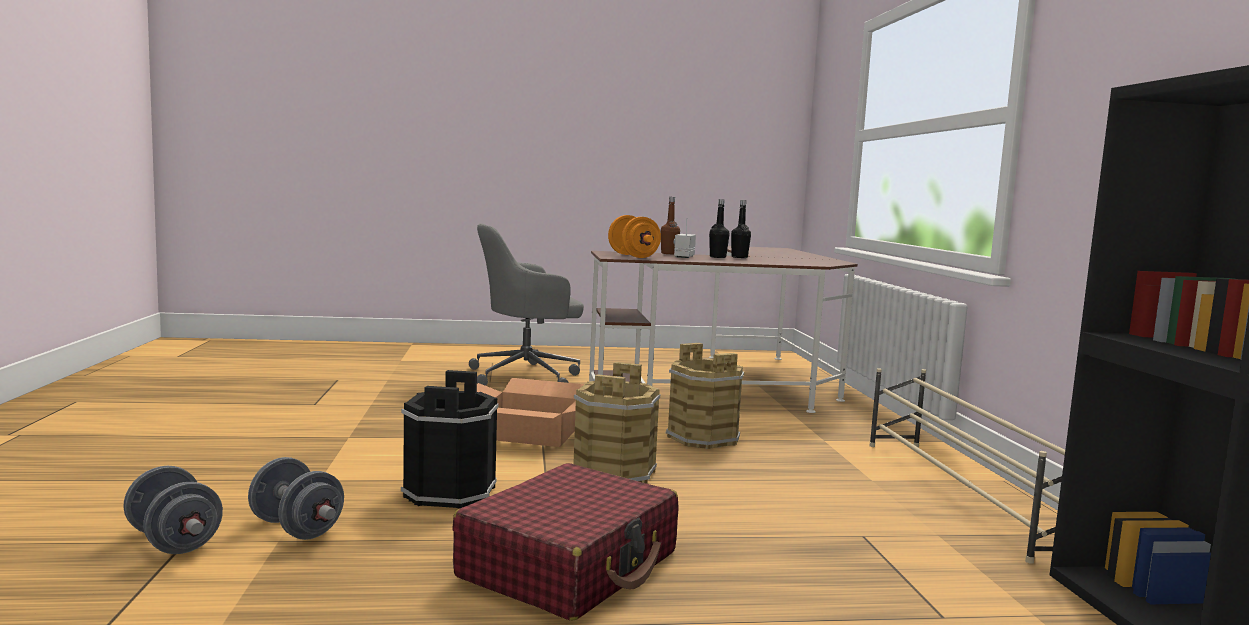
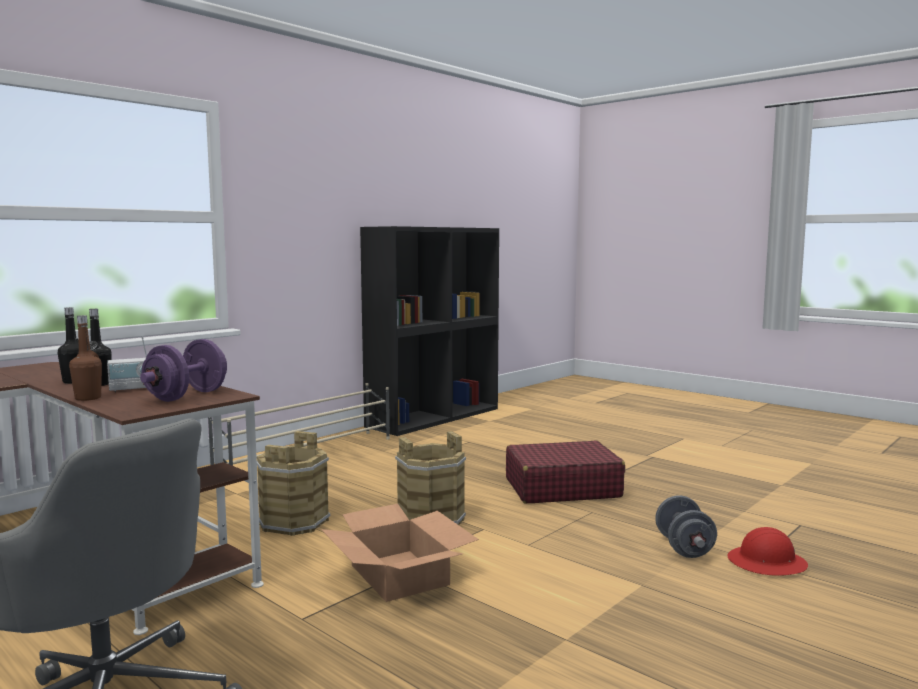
camera: 130 degrees left, 0 degrees up
(174, 541) = (767, 563): grey dumbbell -> red hard hat
(450, 492) = (558, 541): black bucket -> none
(633, 256) = (187, 396): orange dumbbell -> purple dumbbell

